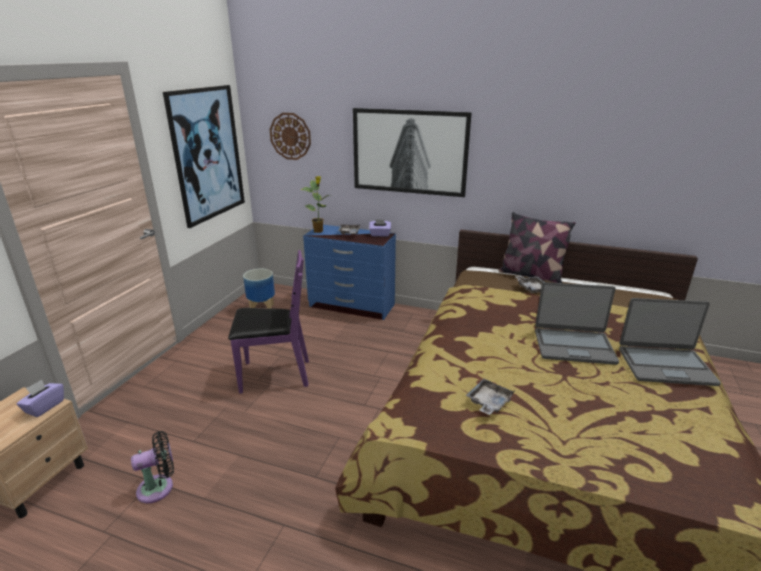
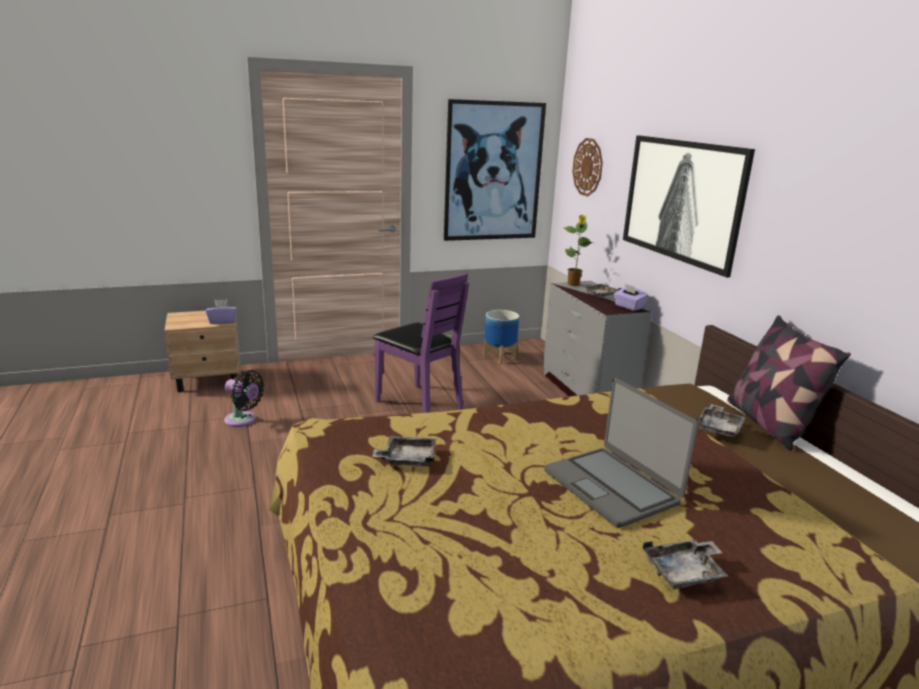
camera: 50 degrees right, 5 degrees down
(352, 306) = (585, 393): blue dresser -> grey dresser
(665, 366) = (684, 573): laptop -> grey tray

